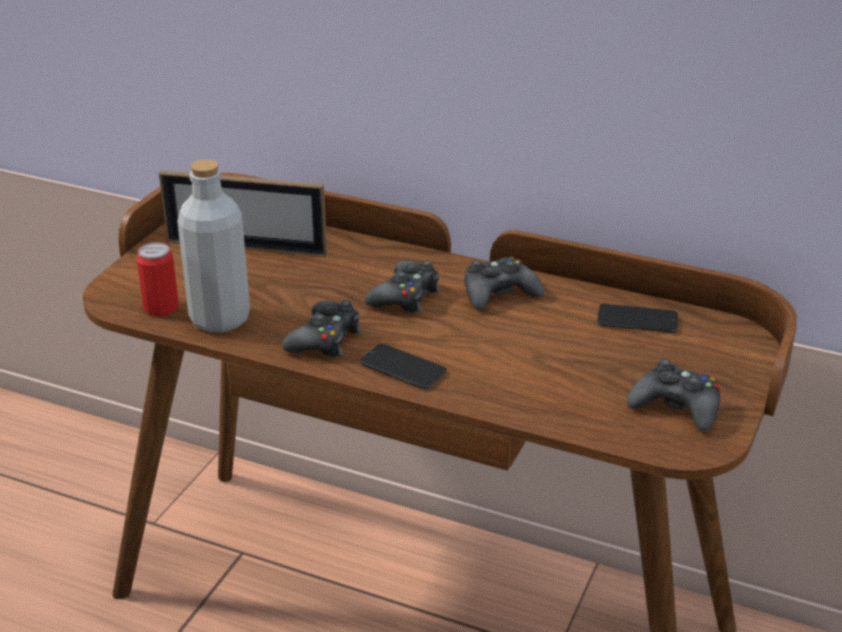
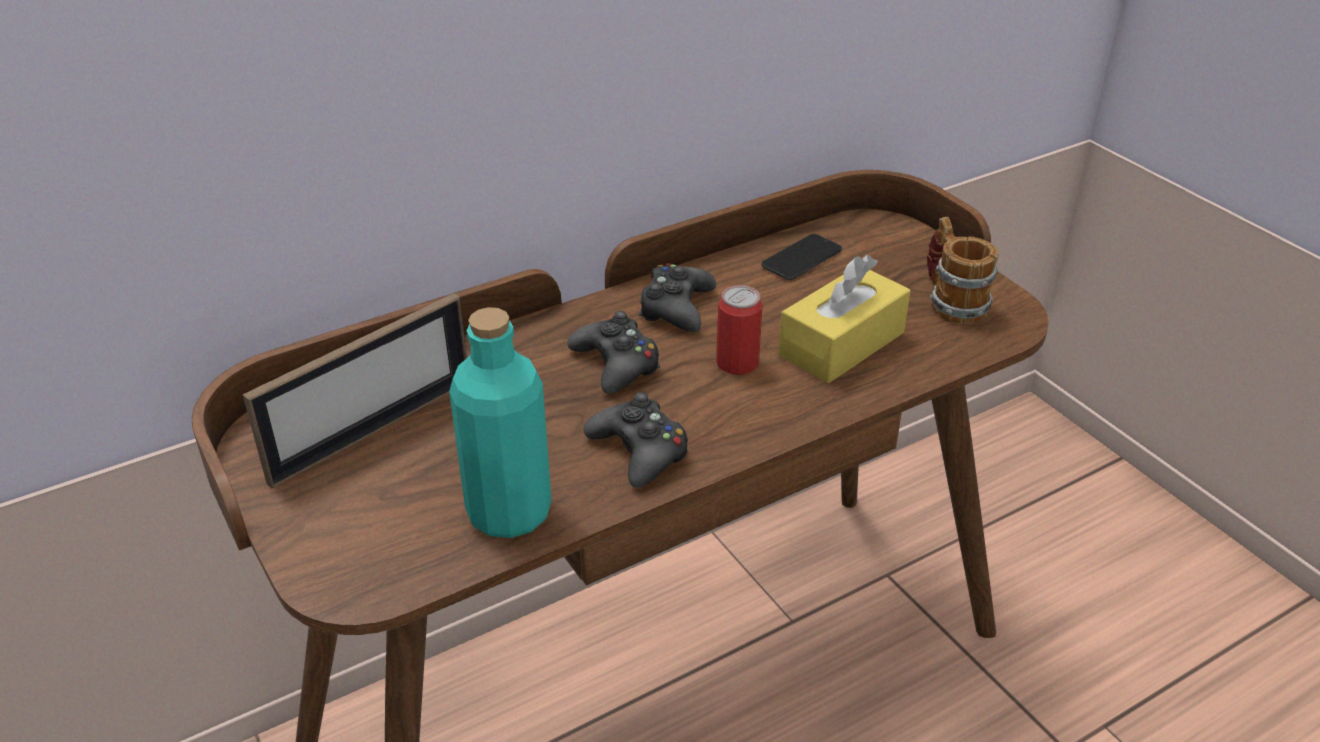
camera: 55 degrees left, 5 degrees up
(161, 308) = (427, 553): can -> can (737, 363)
(220, 319) = (509, 513): grey bottle -> turquoise bottle
(402, 368) = (746, 421): phone -> none
(546, 375) = (841, 344): none -> yellow tissue box
(676, 407) = (951, 301): black game controller -> mug

